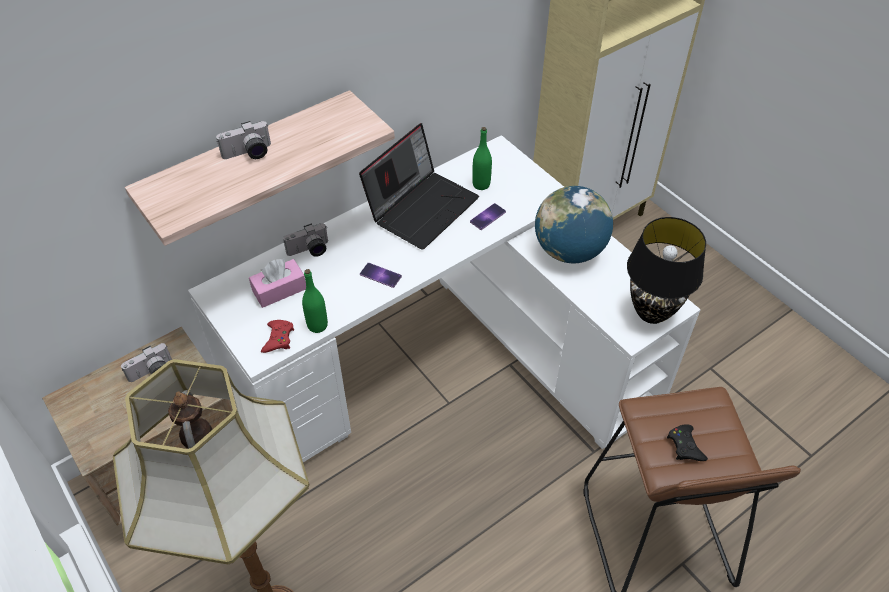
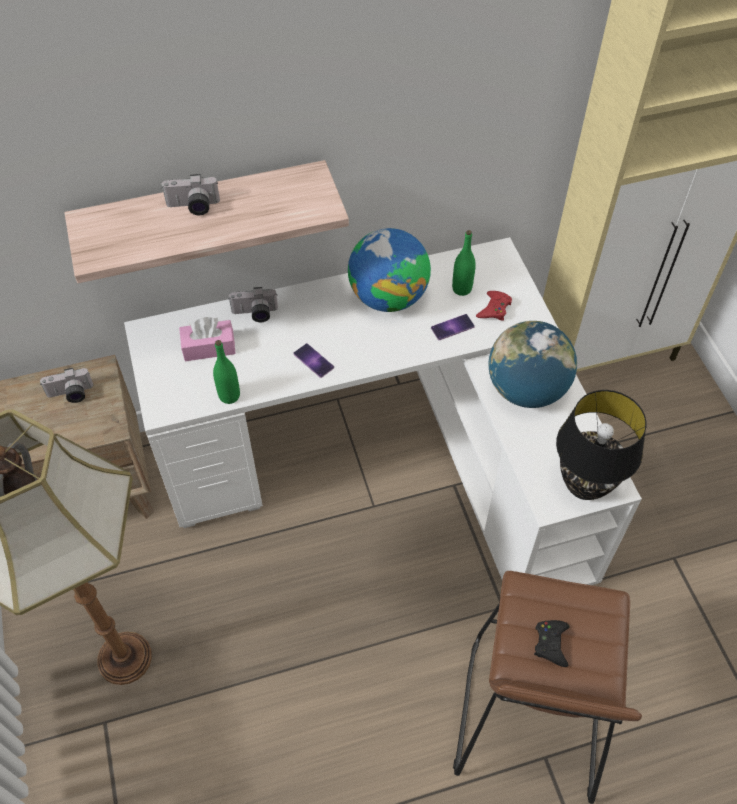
camera: 20 degrees right, 5 degrees up
(278, 339) = (186, 398): red game controller -> red game controller (494, 309)
(422, 207) = (388, 297): laptop -> globe

